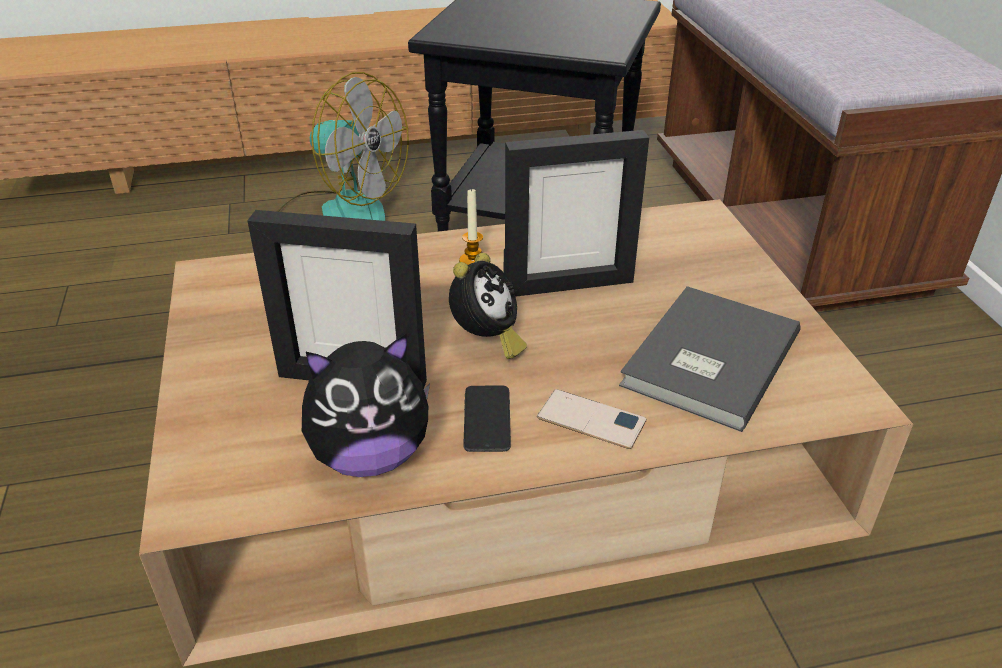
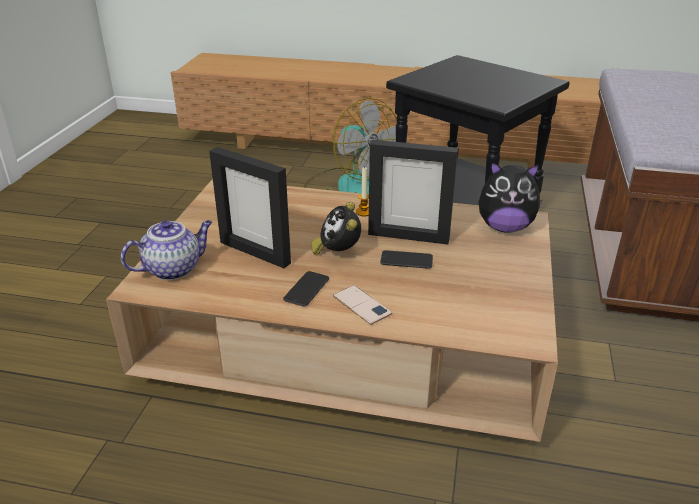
camera: 25 degrees right, 5 degrees down
(230, 451) = (174, 269): none -> teapot
(370, 456) = (235, 289): plush toy -> plush toy (505, 227)
(486, 340) = (338, 253): alarm clock -> alarm clock turned 120 degrees clockwise
(596, 324) = (406, 260): none -> phone
(705, 360) = (455, 294): grey book -> none

